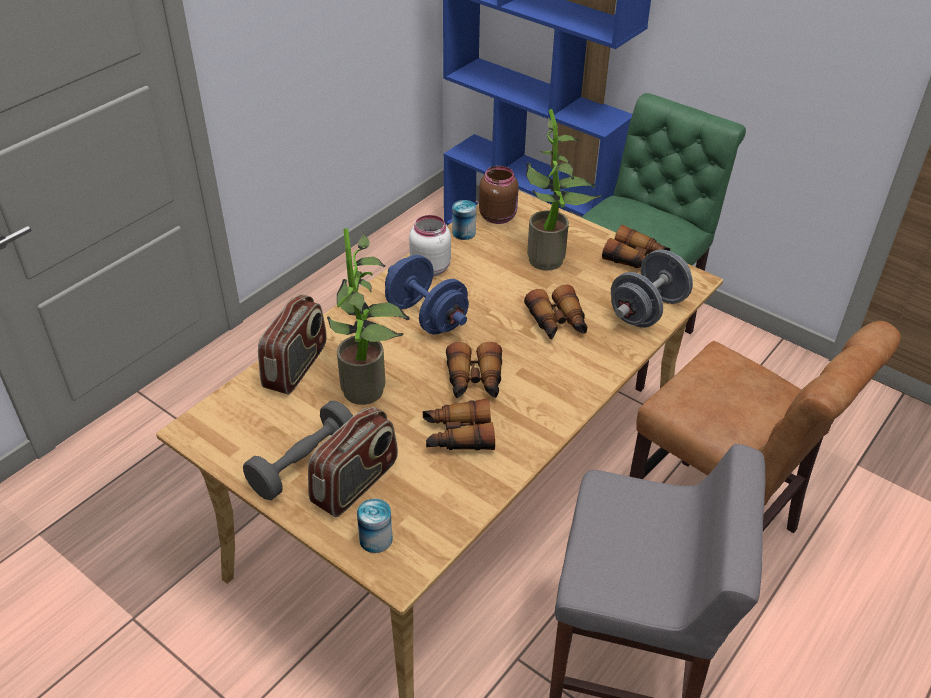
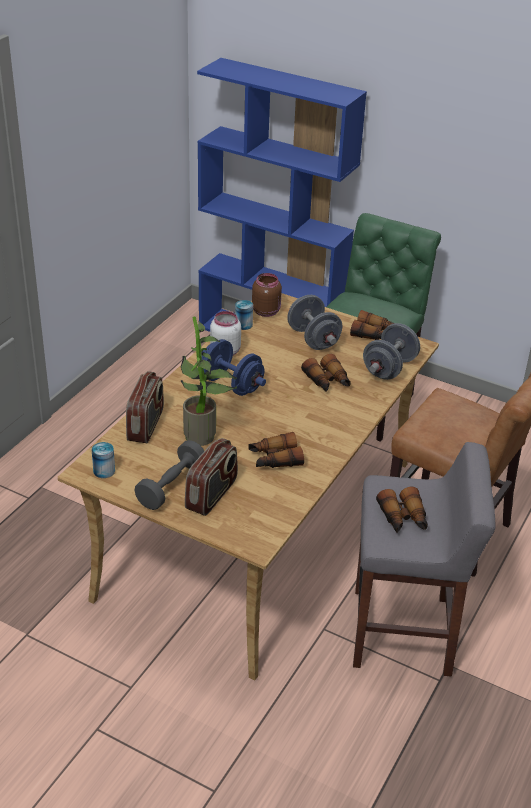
camera: 10 degrees left, 5 degrees down
(376, 539) = (235, 526): can -> can (104, 471)
(474, 381) = (277, 424): binoculars -> binoculars (403, 519)
(551, 259) = (313, 339): potted plant -> grey dumbbell

